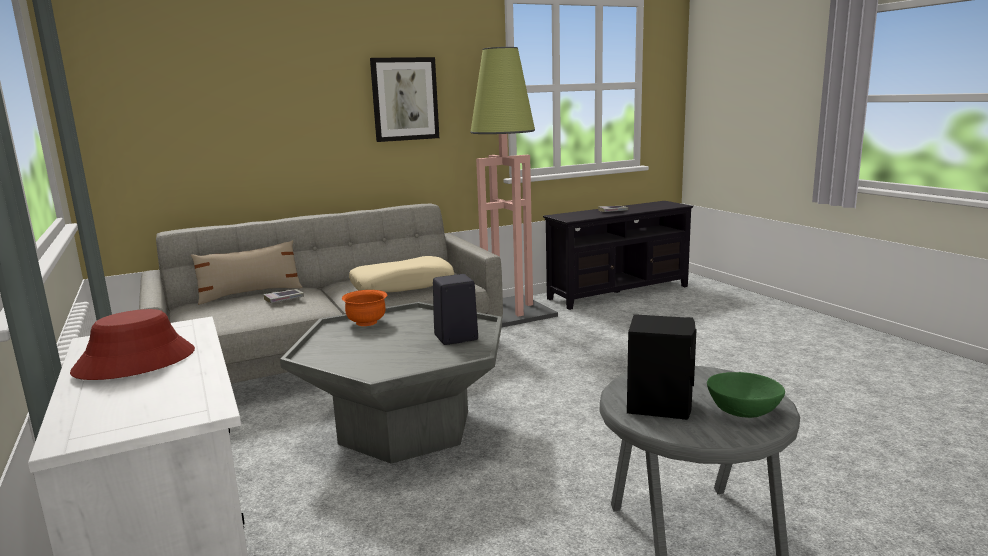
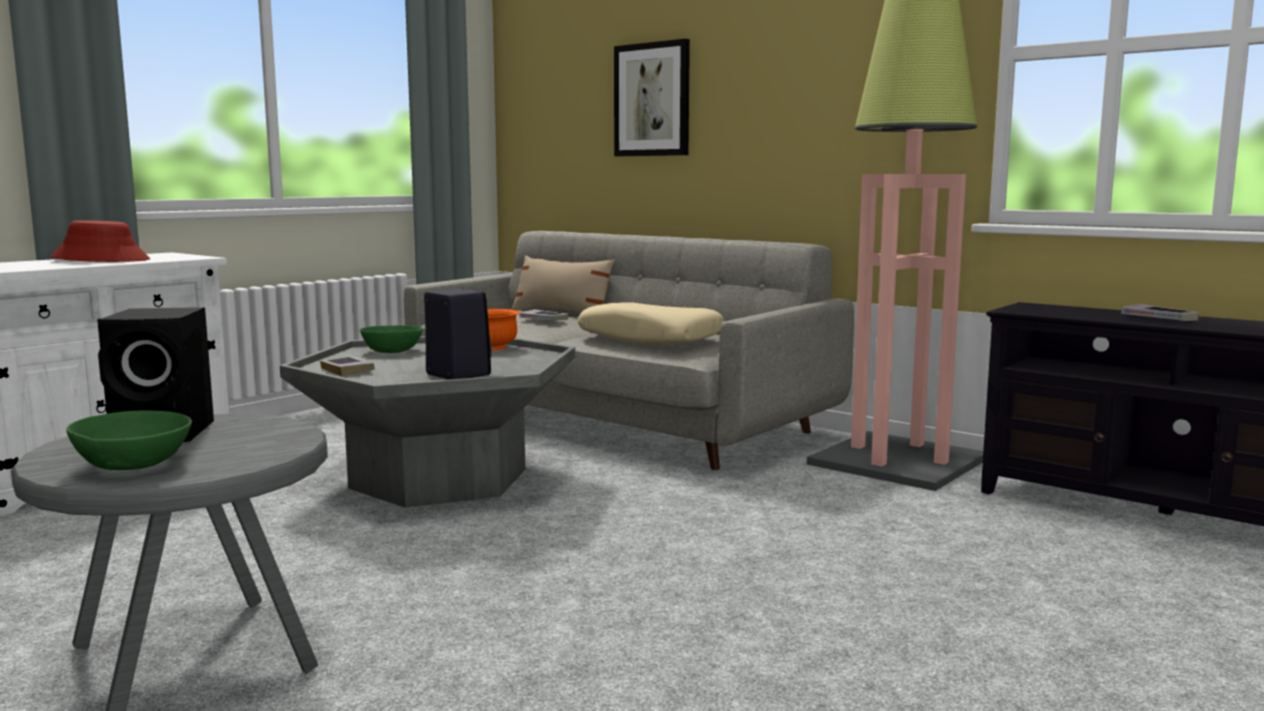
camera: 65 degrees right, 5 degrees down
(331, 350) = (392, 351): none -> green bowl
(396, 367) = (347, 370): none -> book
(405, 99) = (816, 79): picture -> picture (652, 100)

